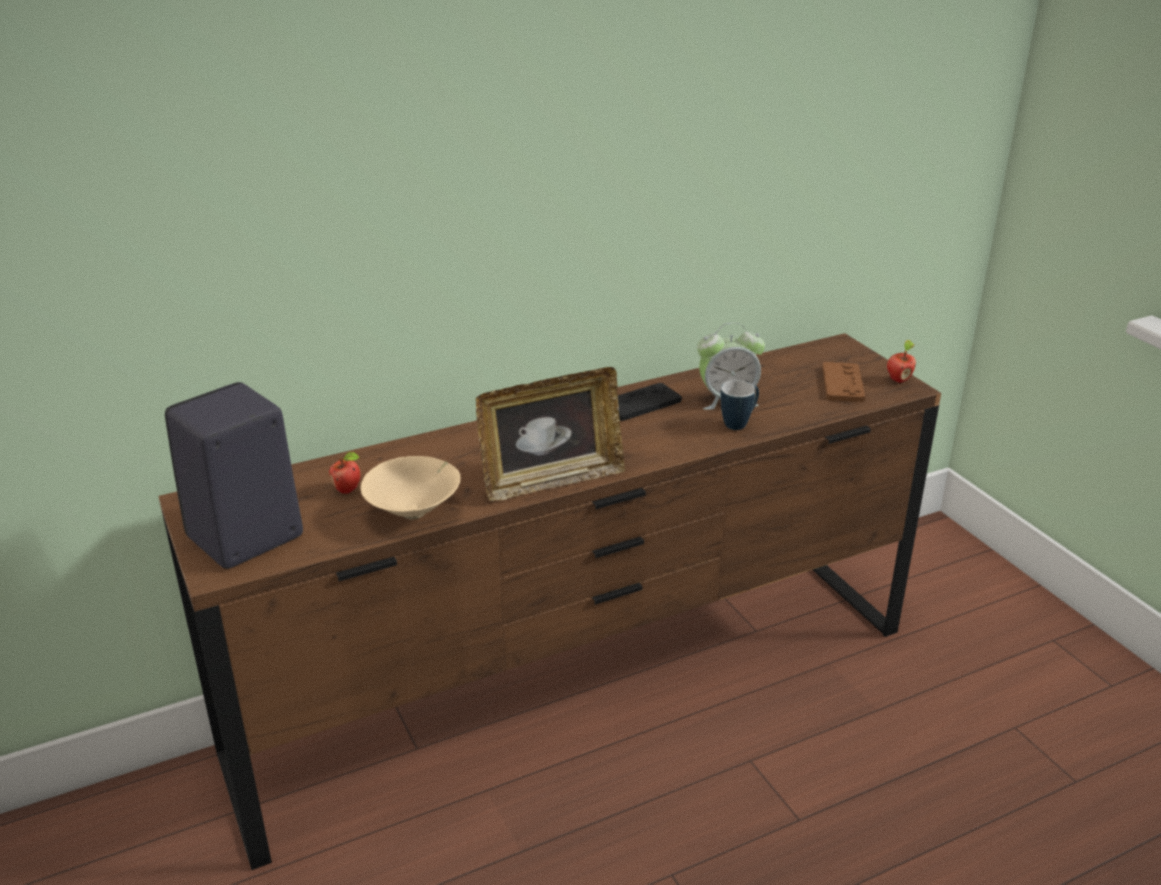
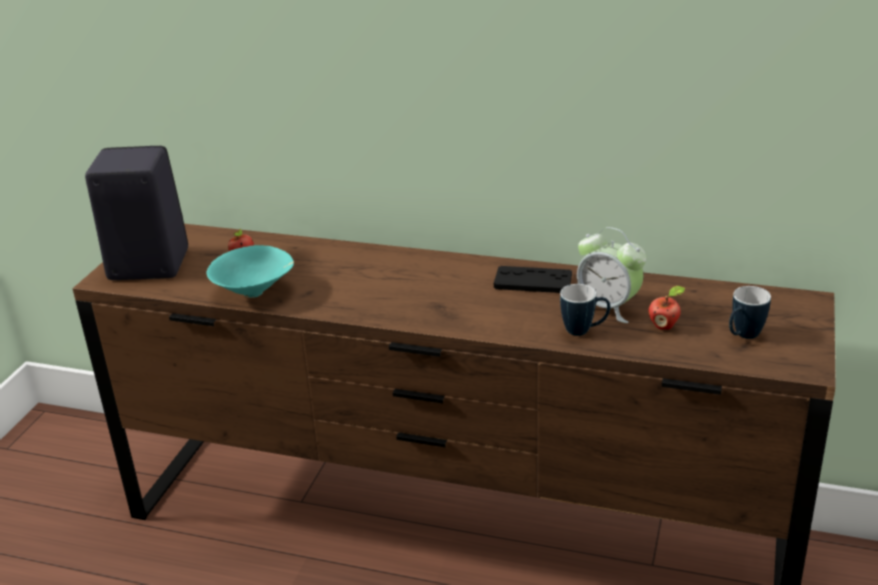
camera: 45 degrees right, 0 degrees up
(415, 512) = (255, 293): beige bowl -> turquoise bowl
(551, 480) = (370, 311): picture frame -> none
(842, 383) = (743, 336): brown game controller -> mug
(898, 379) = (809, 356): apple -> apple (664, 326)

